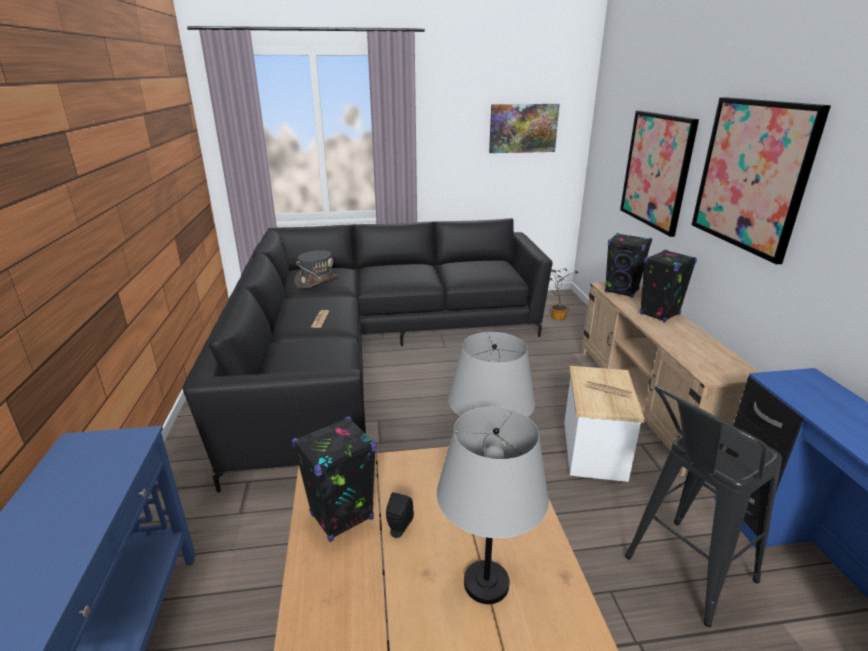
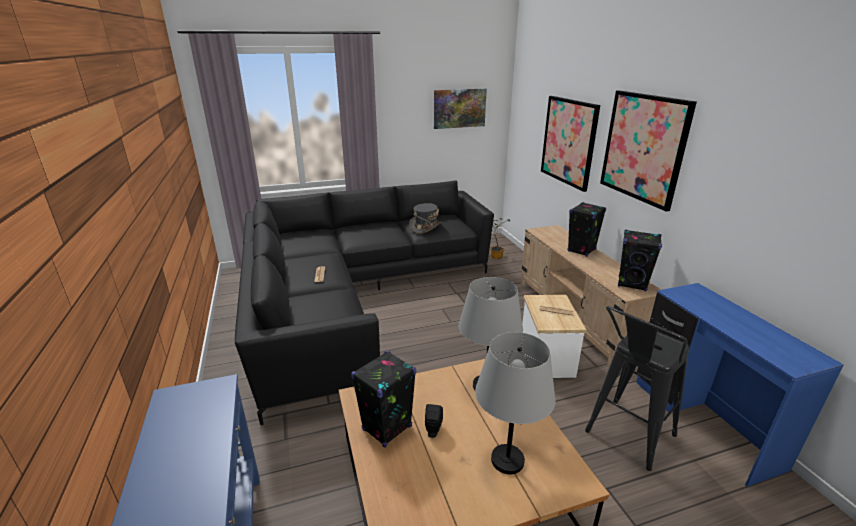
camera: 10 degrees left, 0 degrees up
(317, 281) = (305, 242): grey hat -> grey hat (425, 227)
(622, 291) = (550, 234): black speaker -> black speaker (632, 284)

